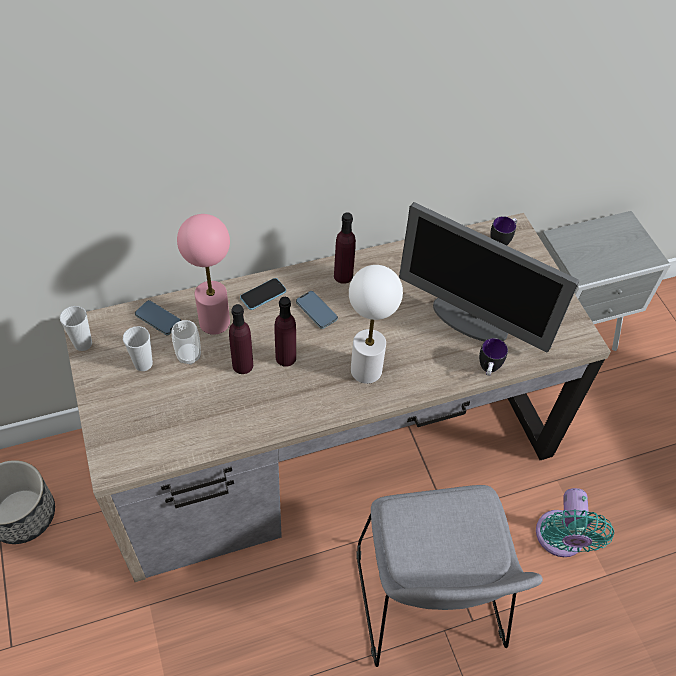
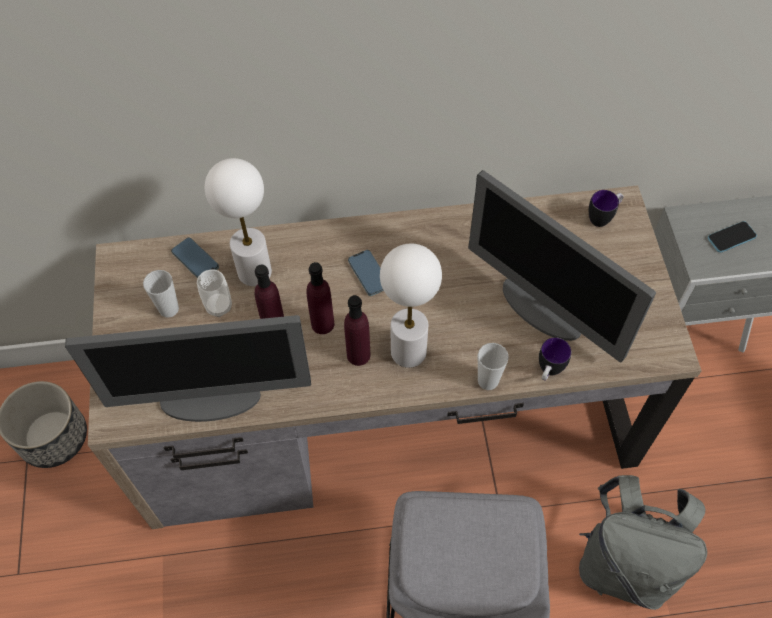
camera: 15 degrees right, 5 degrees up
(83, 344) = (111, 277): cup -> cup (488, 381)
(200, 435) = (211, 399): none -> monitor
(214, 322) = (254, 271): pink table lamp -> white table lamp
(263, 295) = (314, 247): phone -> phone (731, 238)
(343, 276) = (408, 236): purple bottle -> purple bottle (358, 355)
(560, 539) = (624, 564): turquoise fan -> grey backpack

